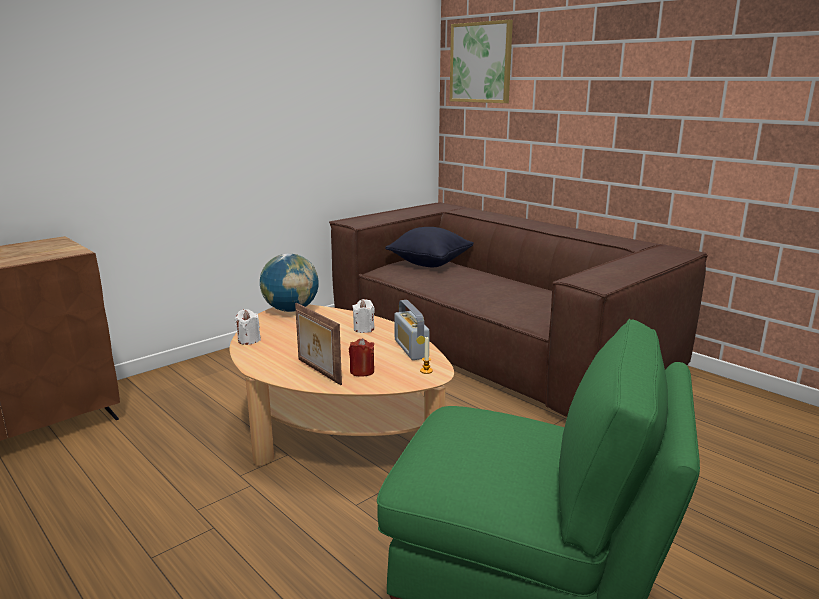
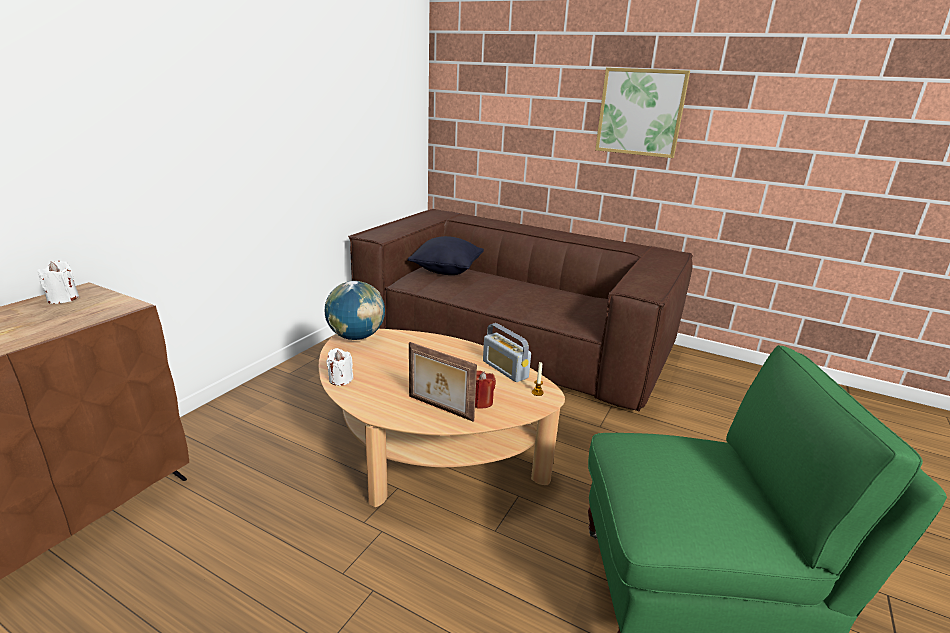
camera: 20 degrees left, 5 degrees up
(364, 329) = (444, 352): white candle -> white candle (63, 299)
(481, 62) = (474, 78): picture -> picture (640, 112)

